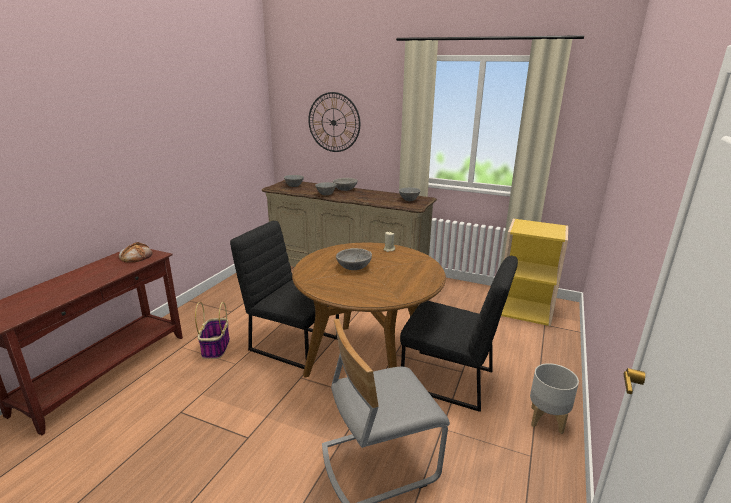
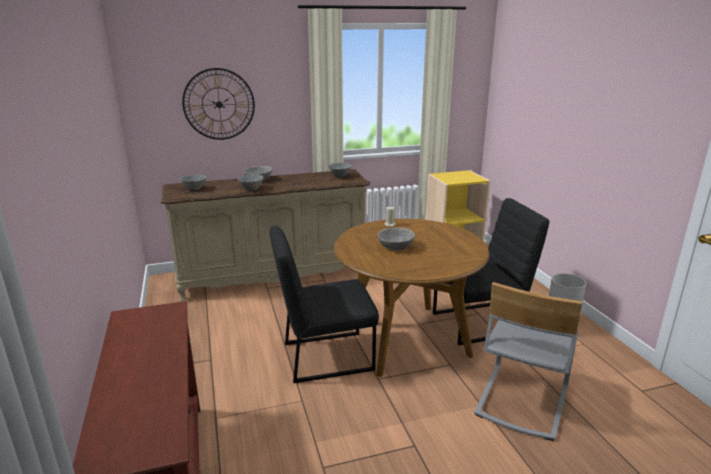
camera: 40 degrees left, 0 degrees up
(136, 256) = (148, 320): bread -> none
(216, 347) = (255, 398): basket -> none

